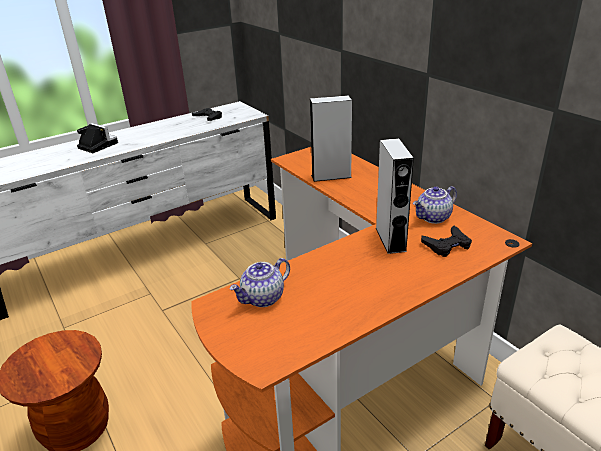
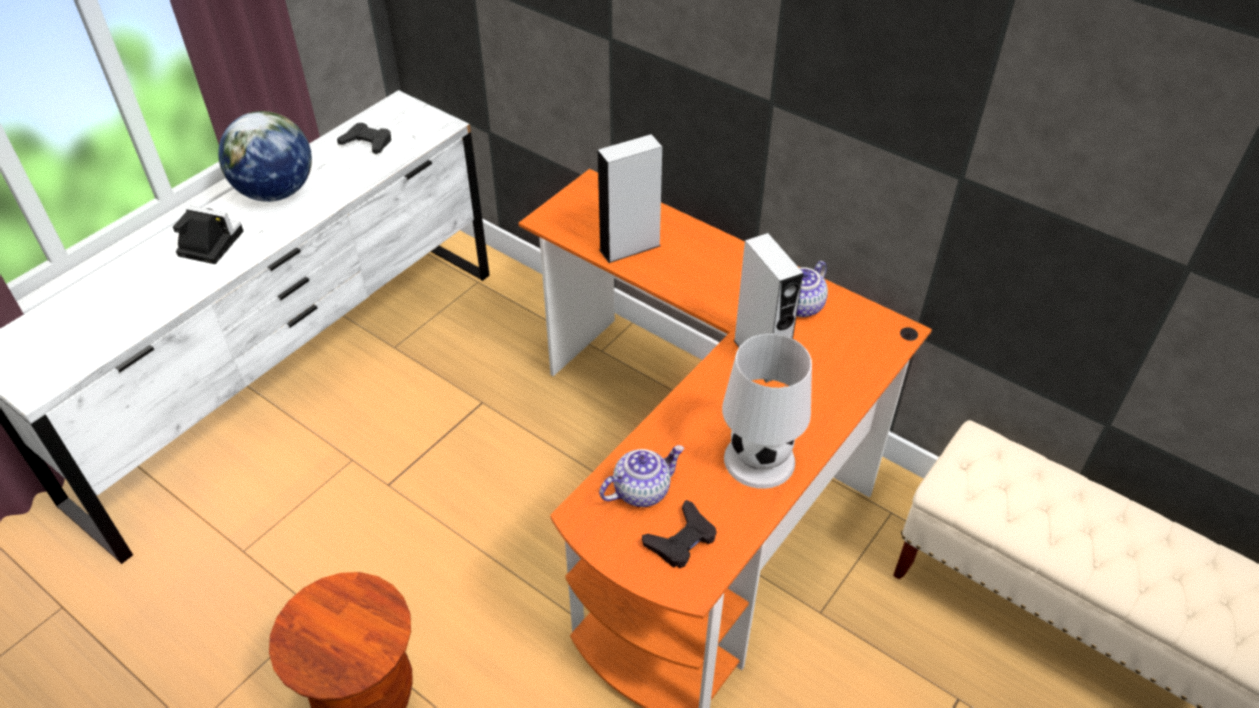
camera: 20 degrees left, 15 degrees up
(147, 130) = (276, 192): none -> globe
(263, 298) = (641, 490): teapot -> teapot turned 150 degrees counterclockwise
(359, 296) = (758, 459): none -> white table lamp
(447, 245) = (833, 353): black game controller -> black game controller (681, 540)

